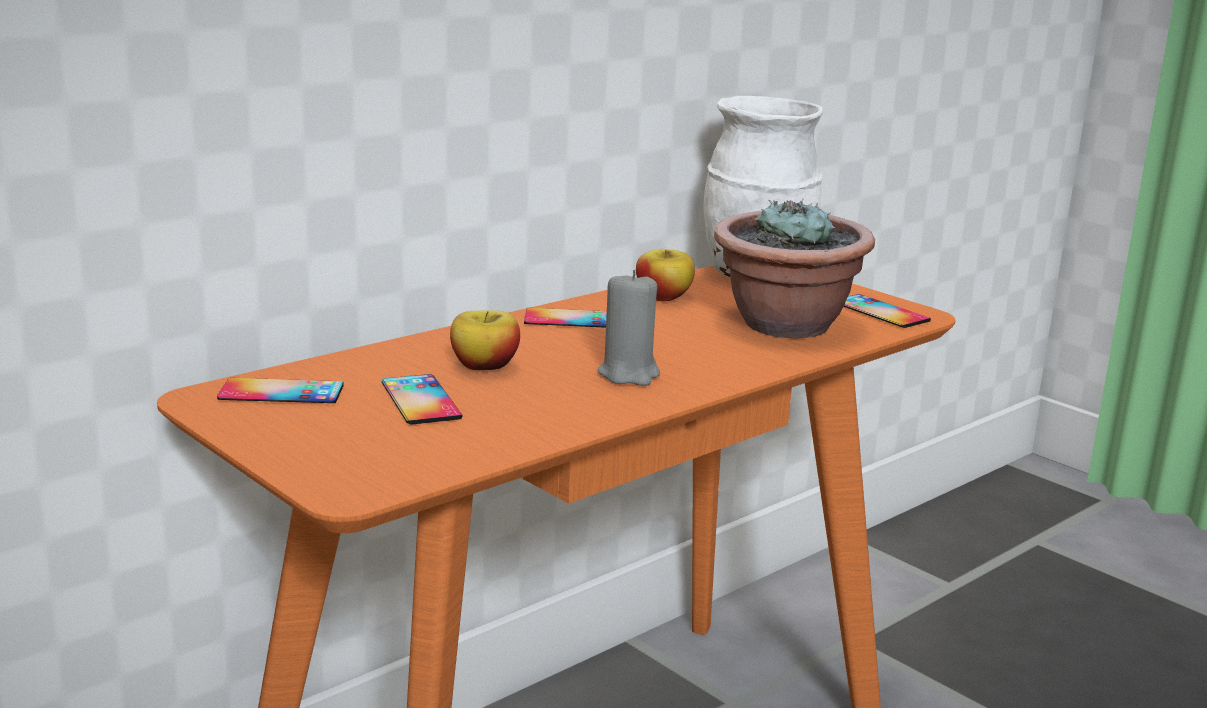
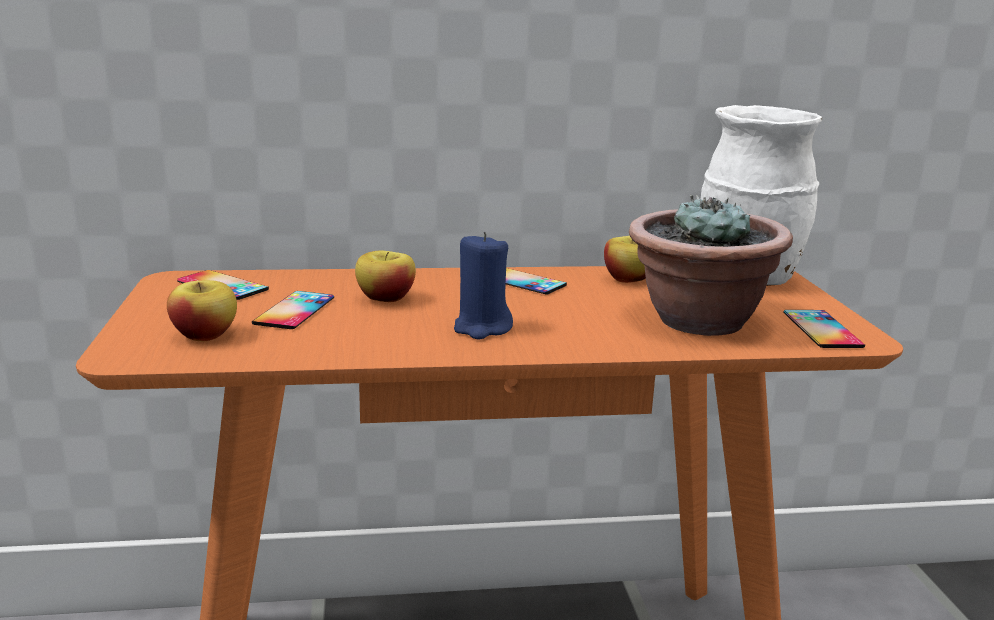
camera: 35 degrees right, 0 degrees up
(385, 447) = (204, 335): none -> apple
(629, 374) = (482, 328): grey candle -> blue candle

